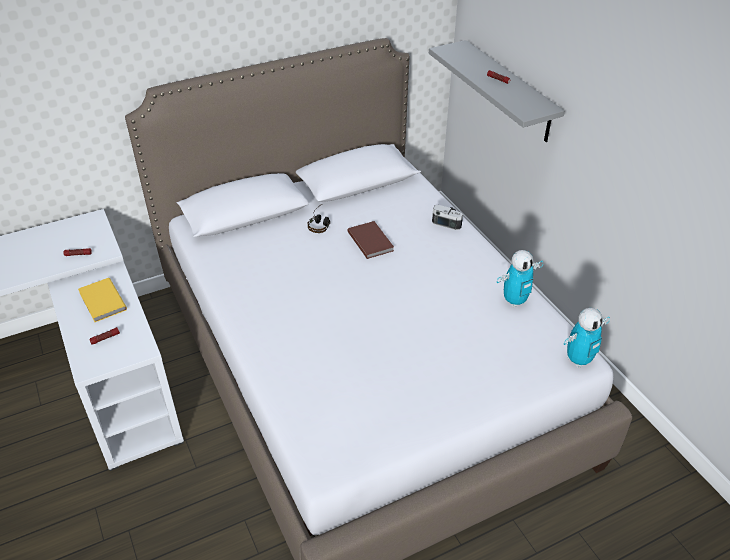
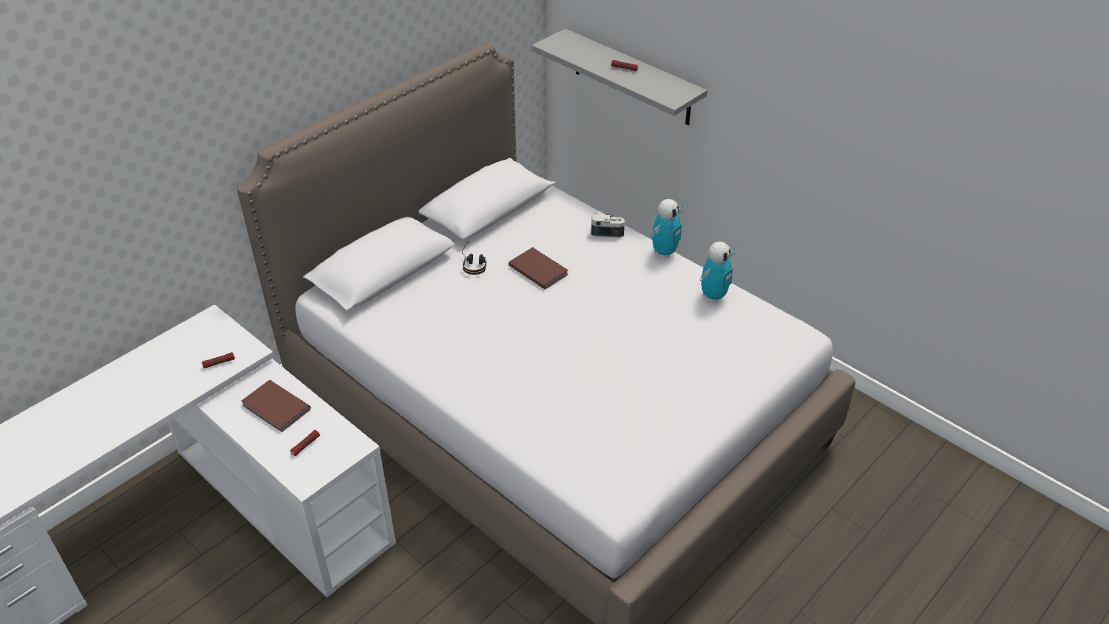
camera: 20 degrees left, 0 degrees up
(101, 302) = (275, 408): yellow book -> brown book
(578, 360) = (799, 338): toy robot -> toy robot (664, 252)

